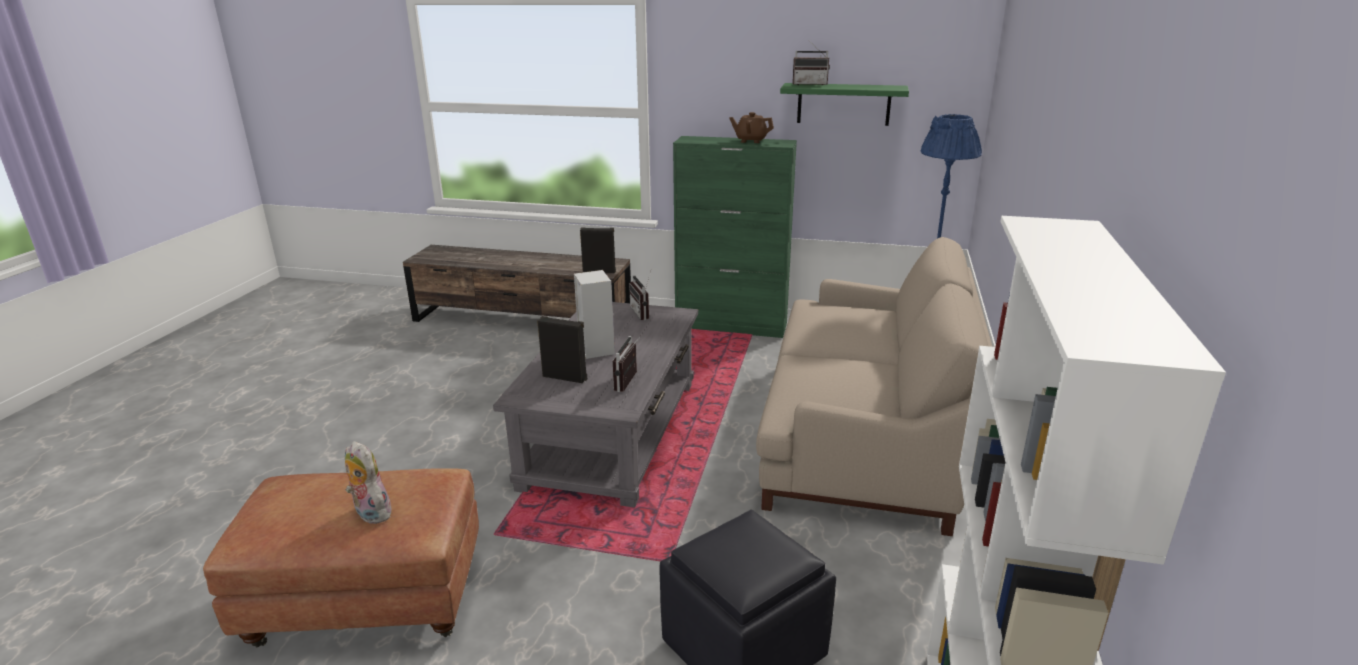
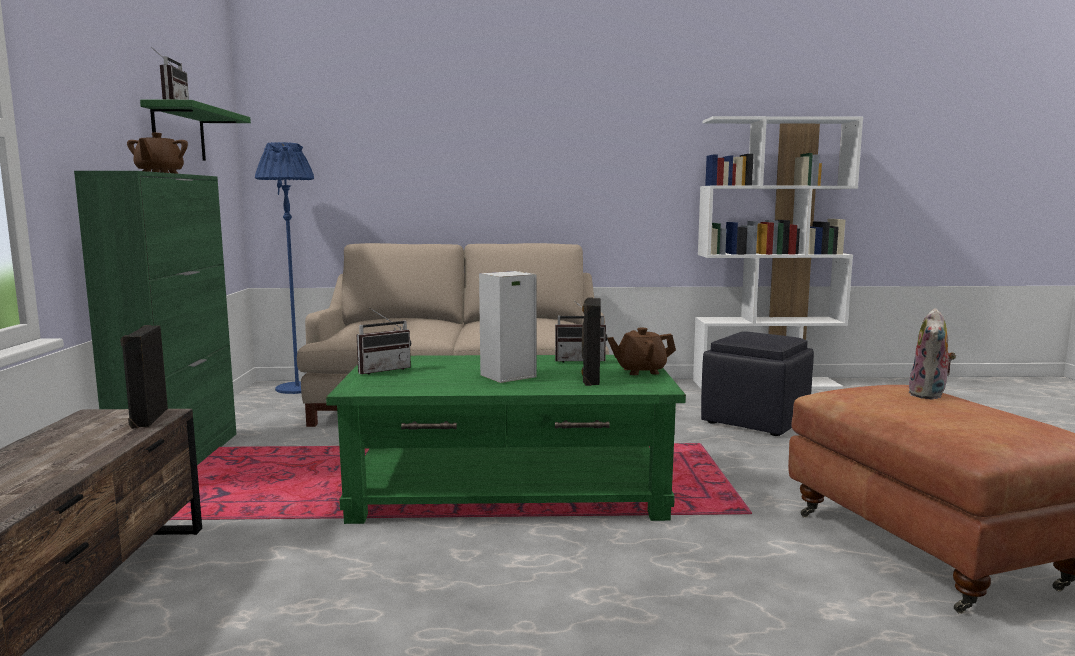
camera: 105 degrees left, 15 degrees down
(572, 401) = (640, 371): none -> brown teapot
(612, 433) = (510, 490): grey coffee table -> green coffee table

